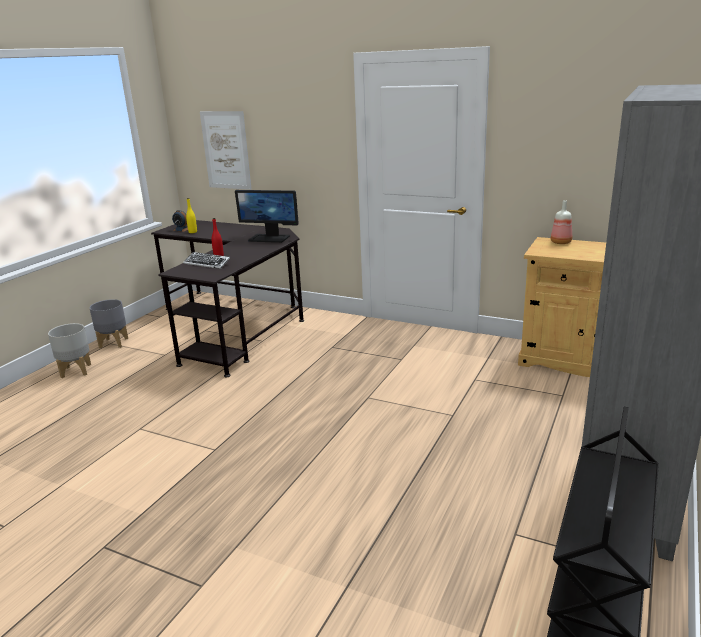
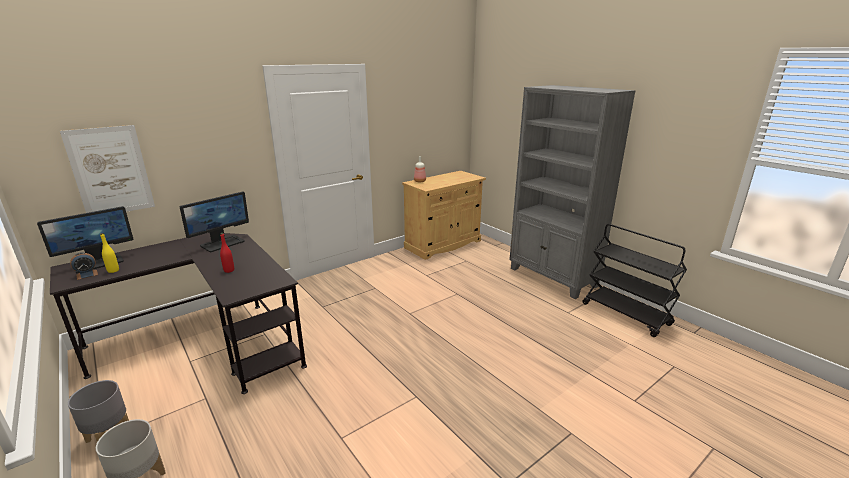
camera: 65 degrees left, 0 degrees up
(202, 225) = (99, 262): none -> monitor
(207, 263) = (239, 278): keyboard -> none

